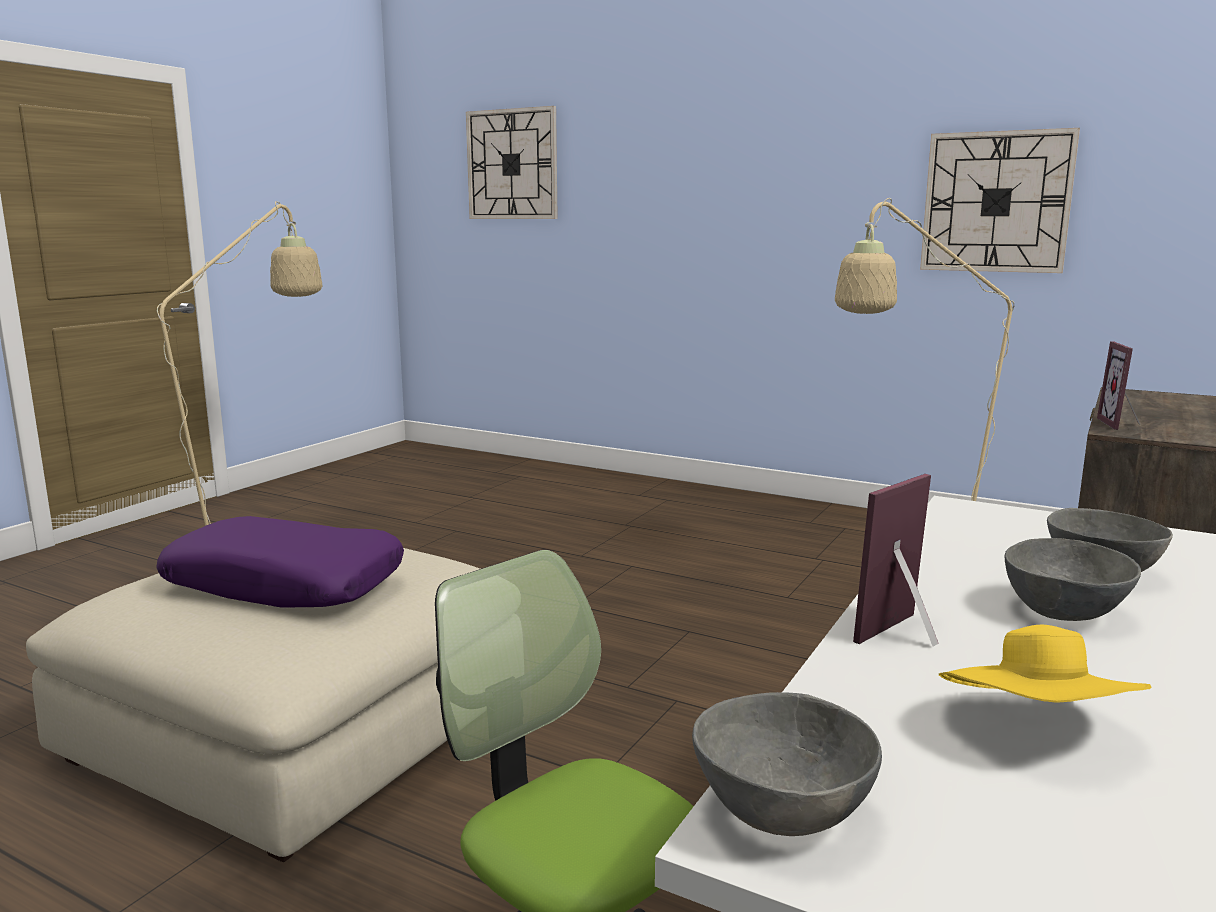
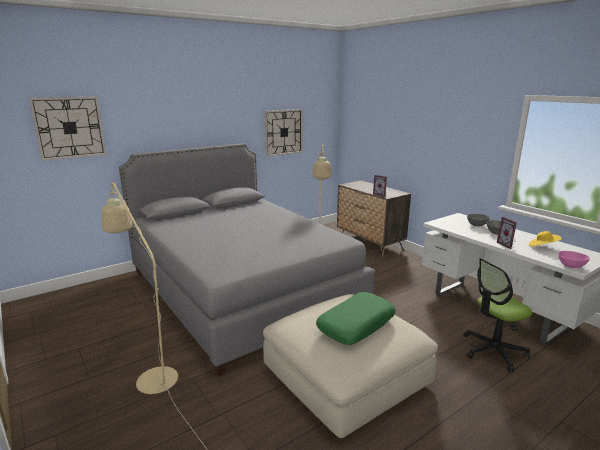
camera: 65 degrees left, 5 degrees up
(286, 584) = (356, 325): purple pillow -> green pillow
(596, 549) = (241, 290): none -> grey bed
(779, 814) = (571, 266): grey bowl -> pink bowl

